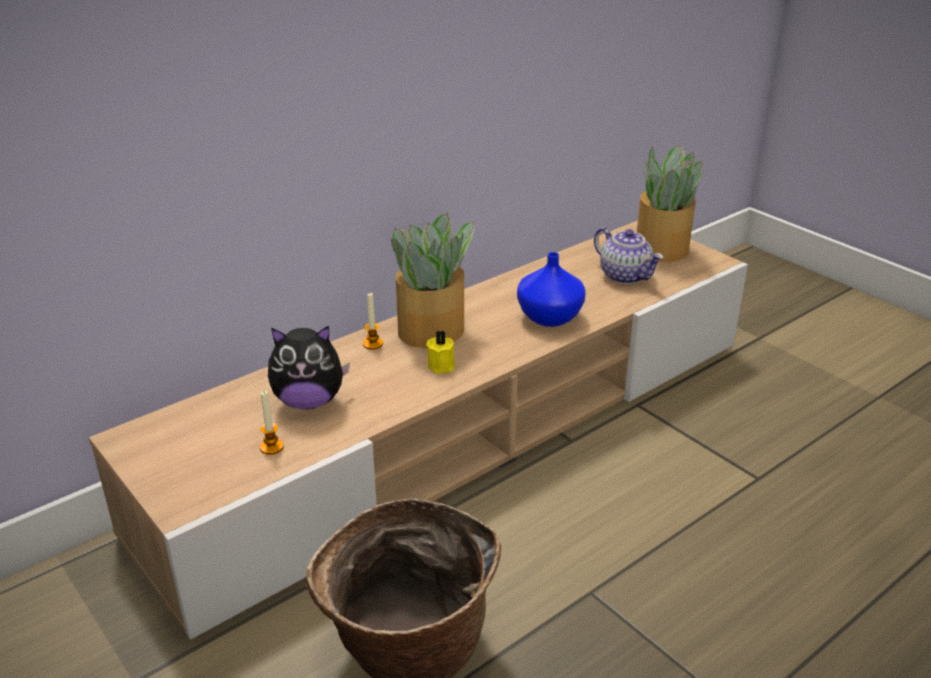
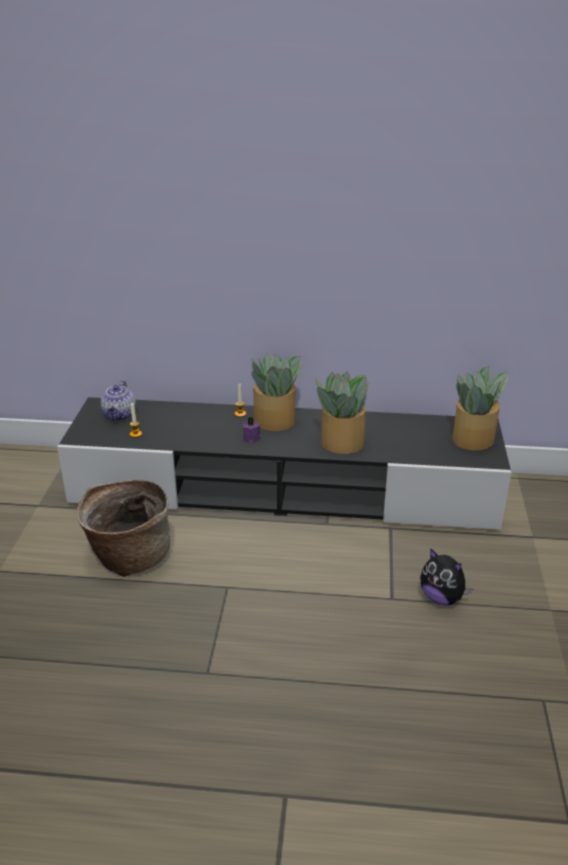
camera: 45 degrees right, 0 degrees up
(309, 401) = (176, 424): plush toy -> plush toy (442, 598)
(442, 365) = (252, 438): yellow candle -> purple candle
(466, 431) = (285, 490): beige tv stand -> black tv stand
(550, 316) = (341, 442): blue vase -> potted plant
(625, 276) = (421, 443): teapot -> teapot (120, 415)

